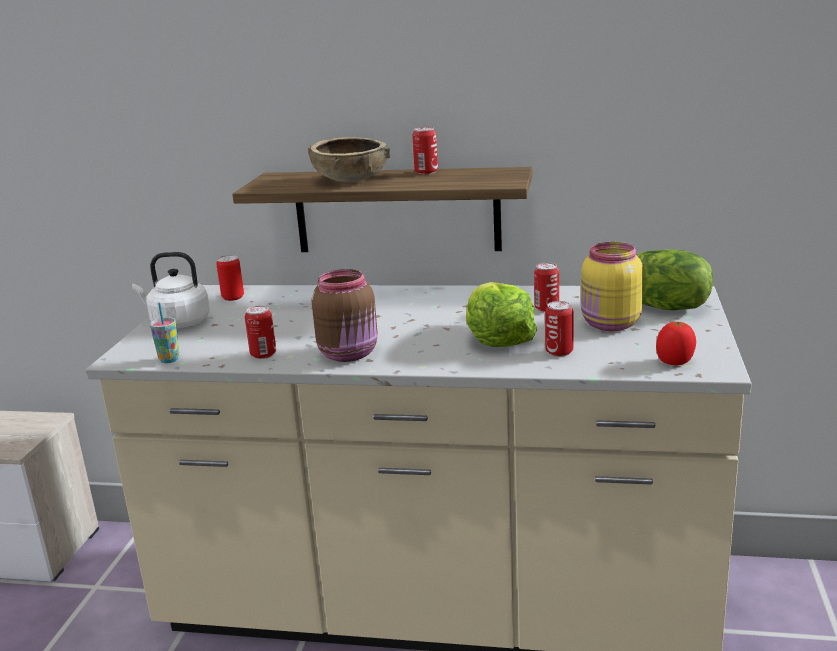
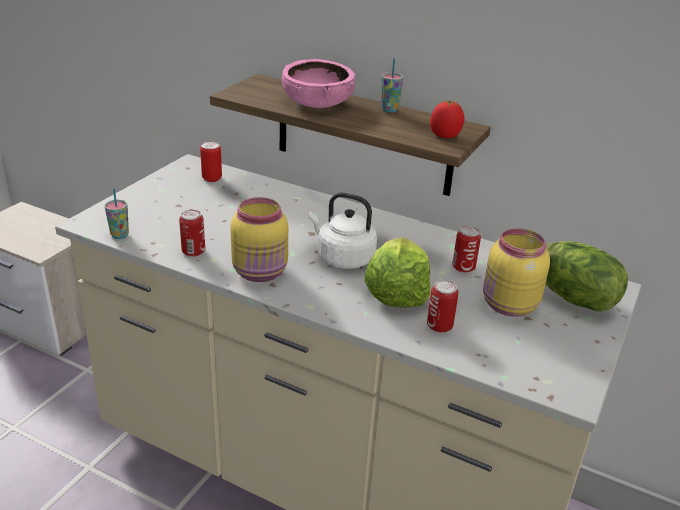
camera: 15 degrees right, 10 degrees up
(177, 323) = (152, 195): white kettle -> white kettle (342, 258)
(350, 180) = (317, 103): brown bowl -> pink bowl
(350, 354) = (261, 273): brown jar -> yellow jar
(426, 172) = (389, 110): can -> cup
(675, 362) = (538, 373): tomato -> tomato (445, 136)

